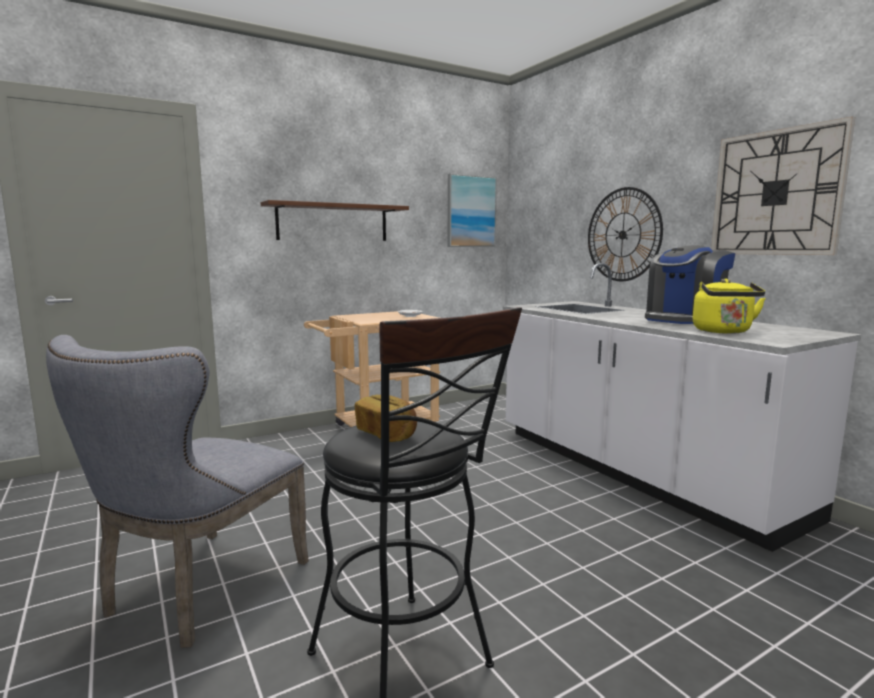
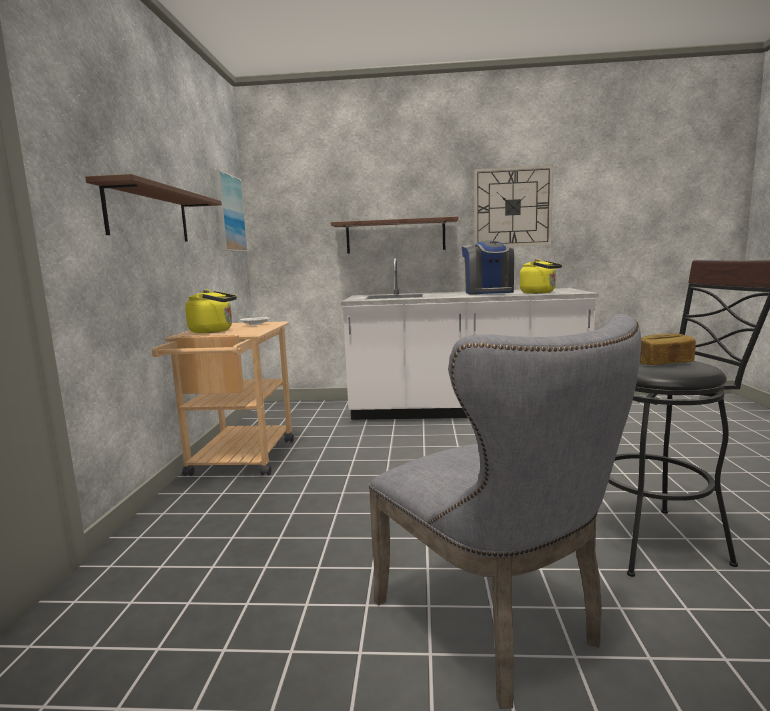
camera: 55 degrees left, 0 degrees up
(366, 316) = (214, 331): none -> yellow kettle
(623, 235) = (395, 236): wall clock -> brown shelf

